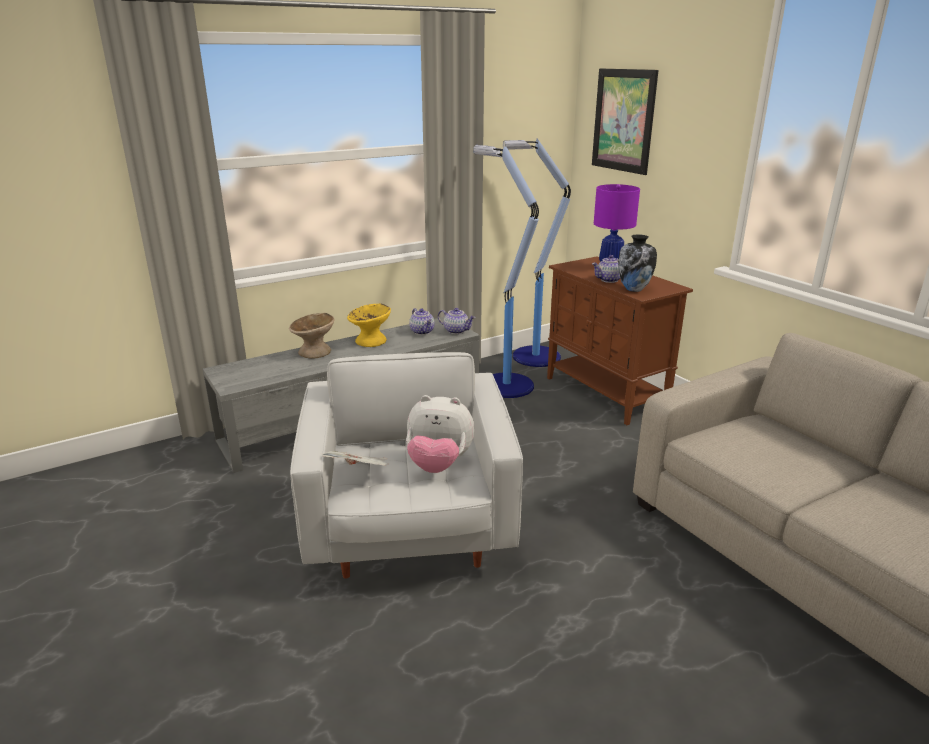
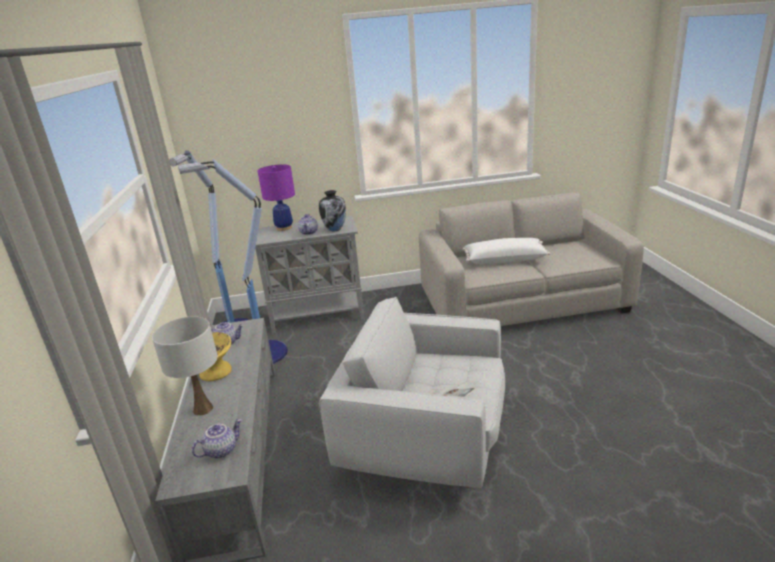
camera: 65 degrees left, 0 degrees up
(315, 352) = (203, 409): beige bowl -> white table lamp
(439, 465) = (450, 369): plush toy -> none
(456, 331) = (244, 326): teapot -> teapot (221, 450)
(606, 394) = (318, 316): brown cabinet -> grey cabinet
(623, 120) = (232, 121): picture -> none
(806, 460) = (504, 260): none -> white pillow

